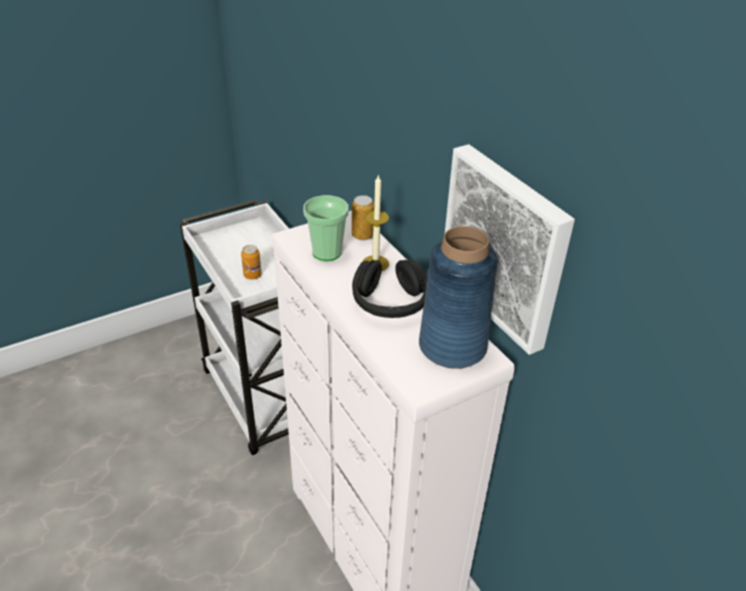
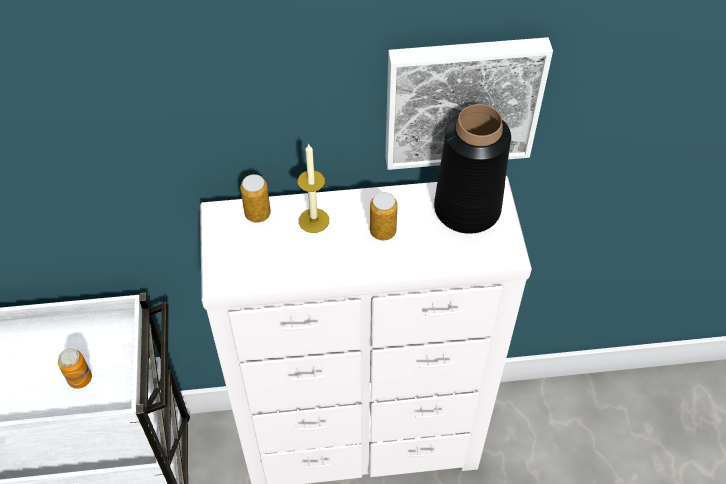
camera: 65 degrees left, 15 degrees up
(327, 252) = (270, 256): cup -> none
(390, 302) = (383, 231): black headphones -> can
(452, 347) = (468, 209): blue vase -> black vase

